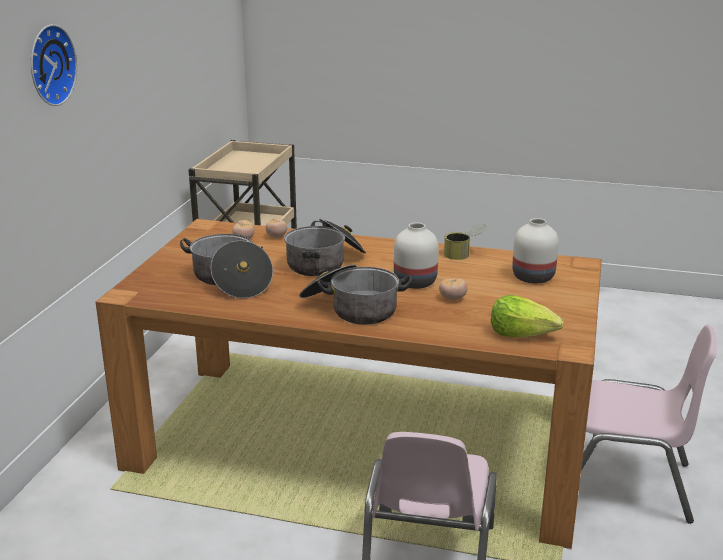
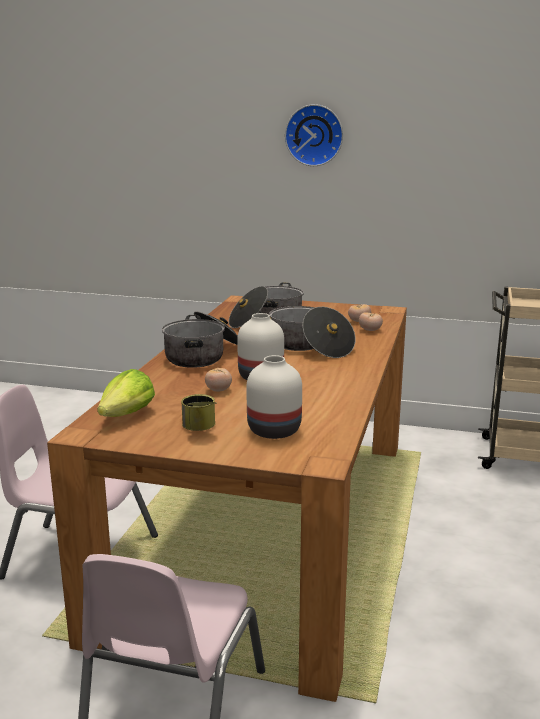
camera: 90 degrees right, 5 degrees down
(464, 254) = (342, 400): can -> can (199, 428)

